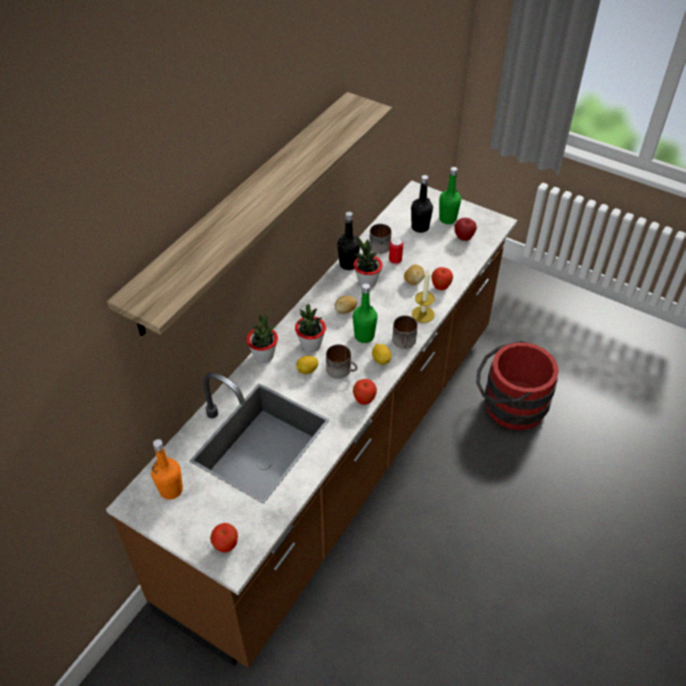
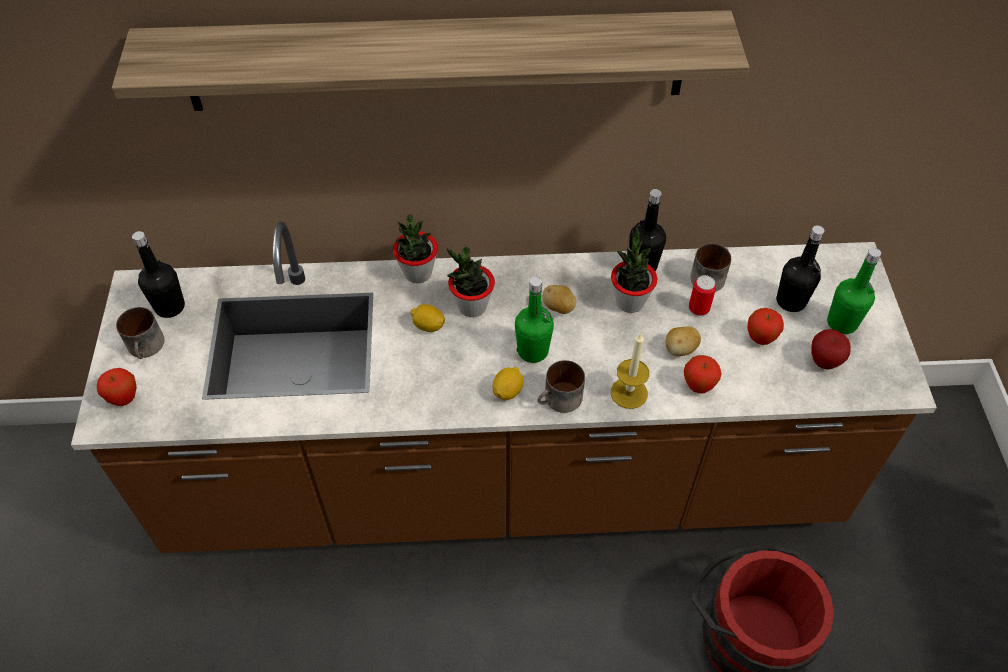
camera: 55 degrees right, 5 degrees up
(171, 490) = (170, 307): orange bottle -> black bottle
(342, 369) = (457, 359): mug -> mug (147, 347)
(364, 400) = (425, 410): apple -> apple (760, 338)

